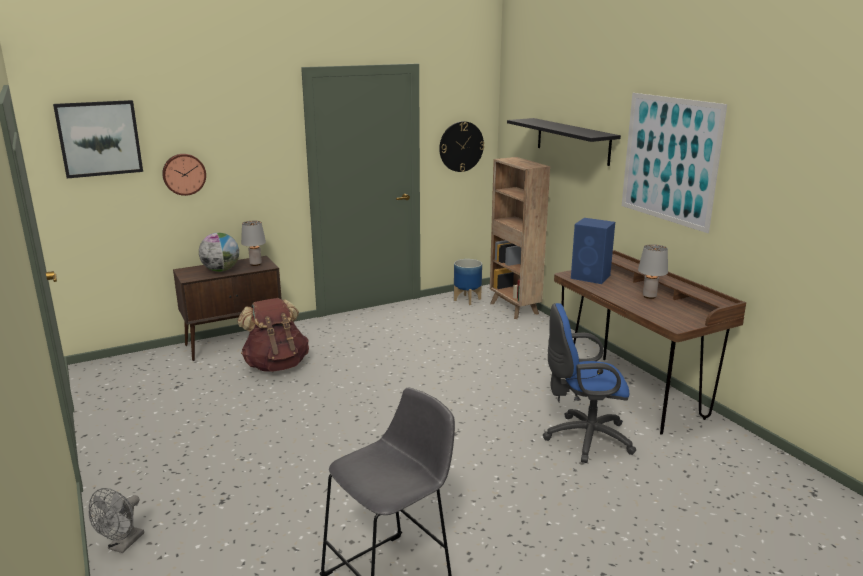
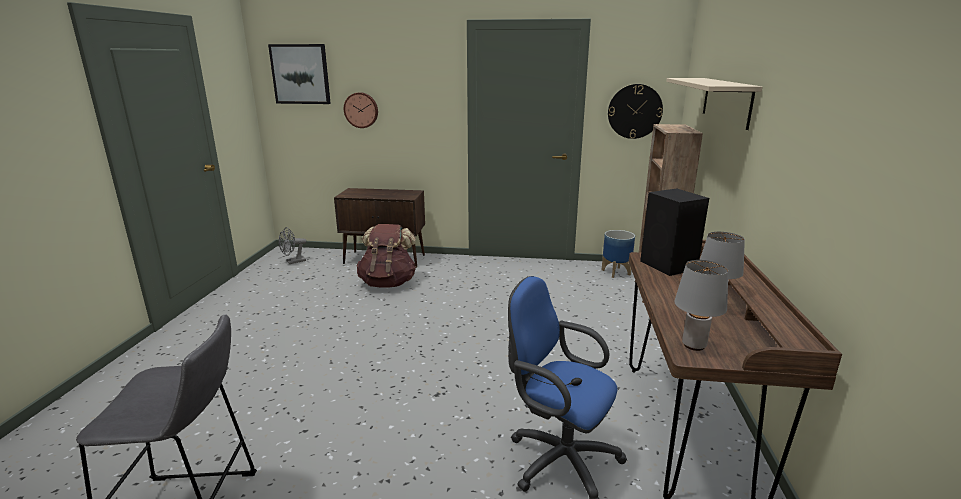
camera: 35 degrees right, 0 degrees up
(123, 545) = (110, 381): grey fan -> grey fan (293, 262)
(221, 270) = (374, 194): globe -> none
(255, 264) = (403, 194): grey table lamp -> grey table lamp (693, 345)
(572, 141) = (726, 101): black shelf -> beige shelf
(591, 277) = (669, 266): blue speaker -> black speaker
(669, 160) = (801, 115): picture -> none

